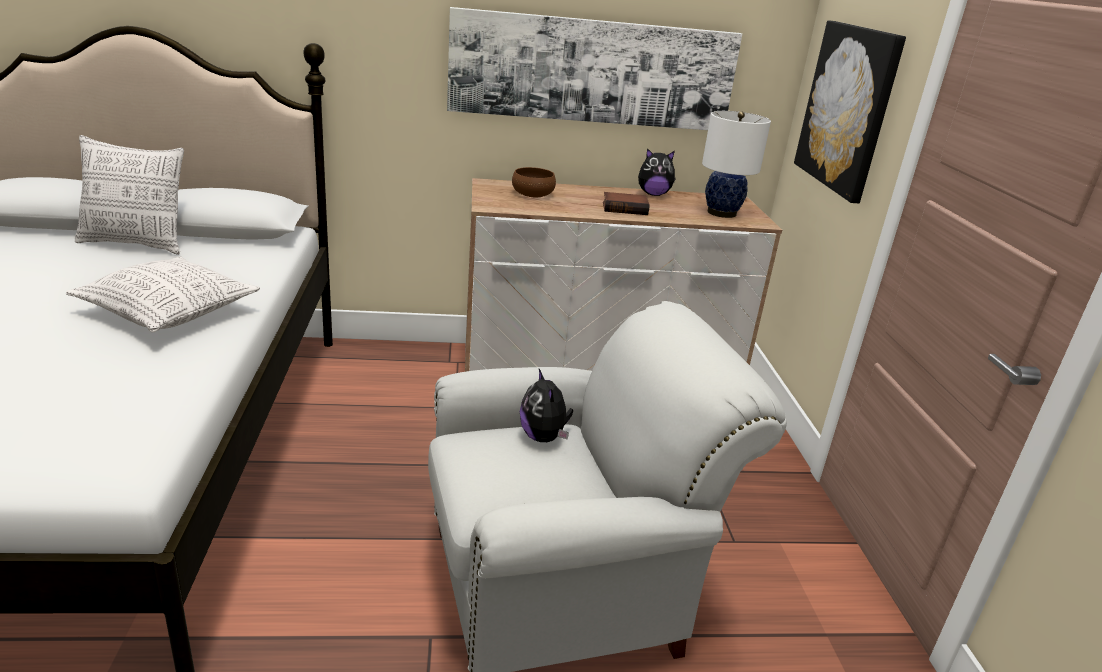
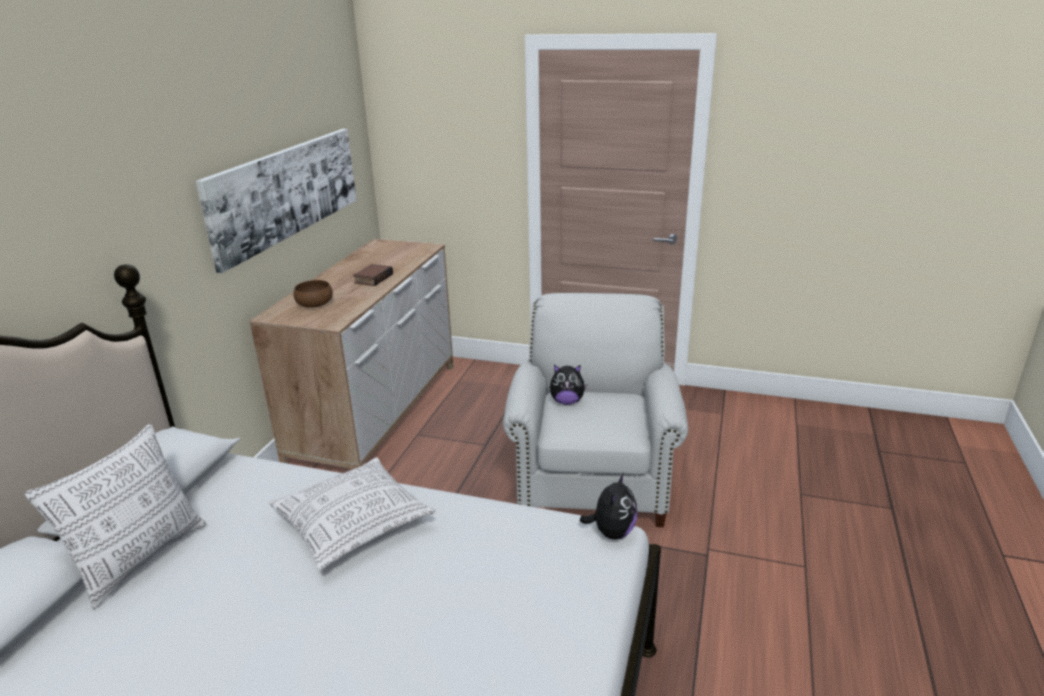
camera: 65 degrees left, 0 degrees up
(653, 194) = (349, 264): plush toy -> plush toy (612, 532)
(721, 213) = (403, 252): white table lamp -> none
(848, 108) = (449, 156): picture -> none

